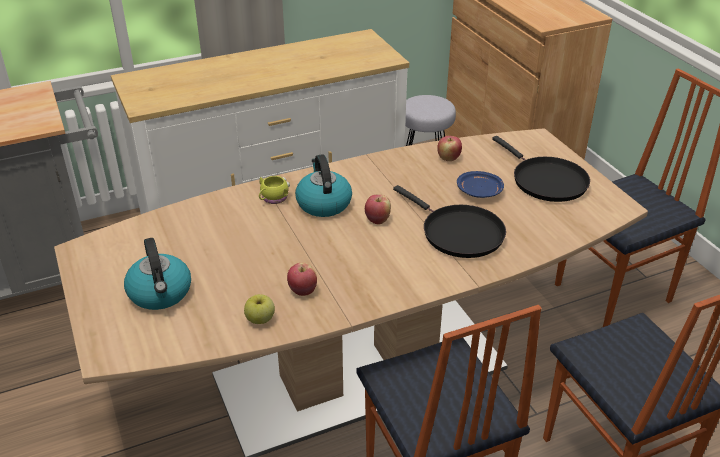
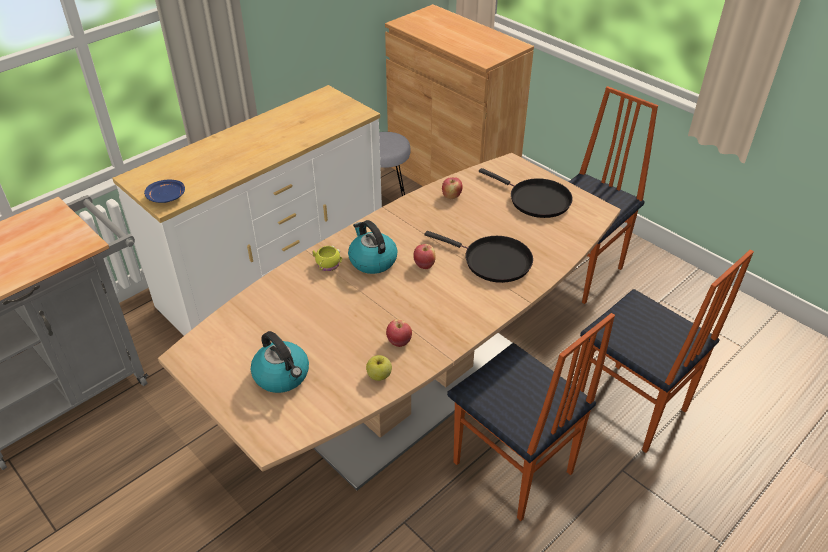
camera: 20 degrees left, 5 degrees up
(480, 192) = (491, 221): blue plate -> blue plate (167, 197)

